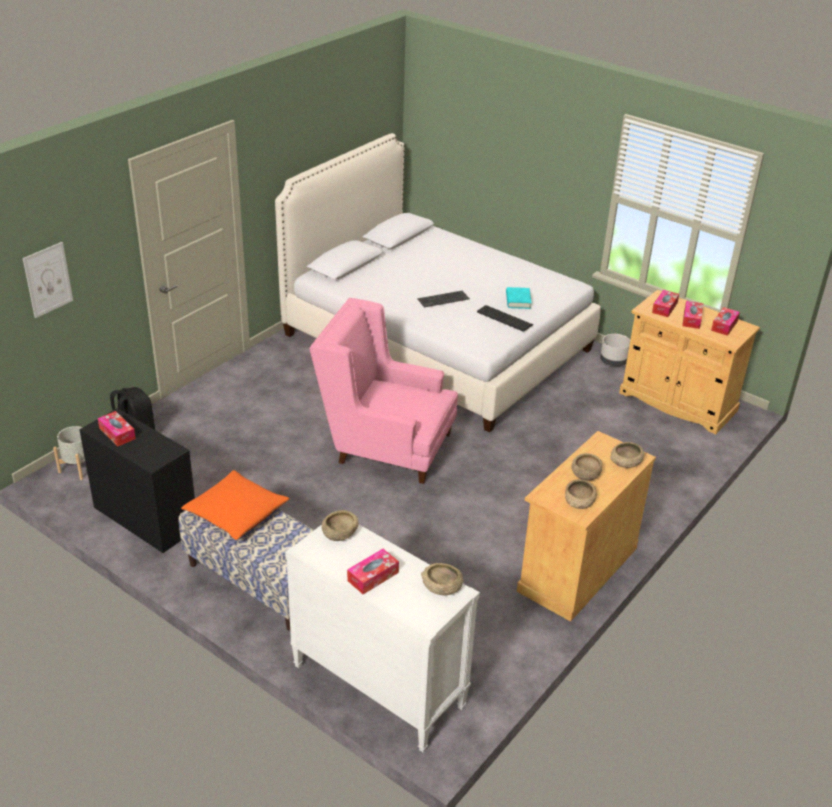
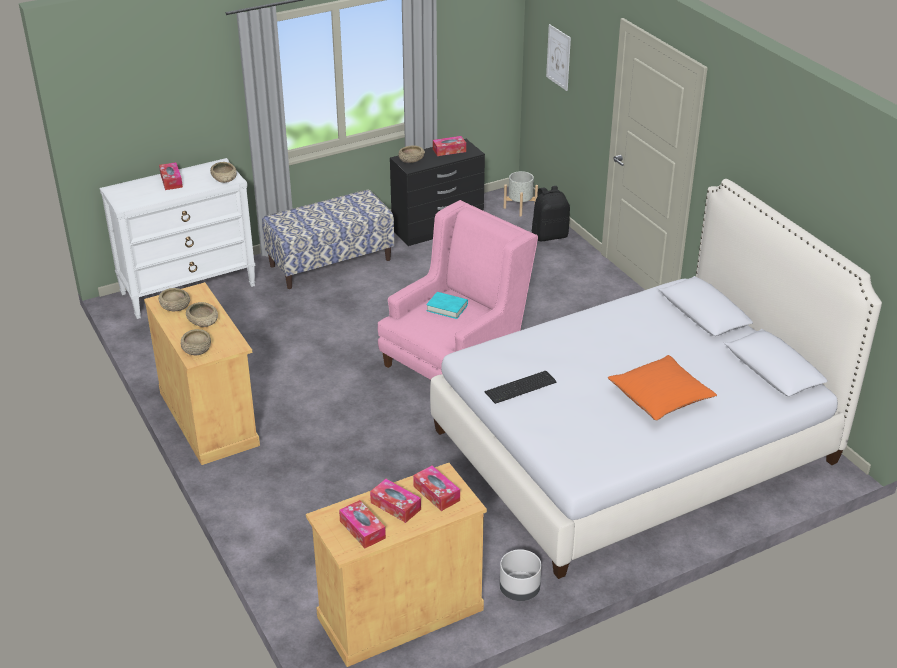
camera: 115 degrees right, 0 degrees up
(236, 513) = (350, 210): orange pillow -> orange pillow (660, 397)
(441, 586) = (136, 201): beige bowl -> beige bowl (411, 159)
(443, 299) = (587, 356): keyboard -> none
(518, 301) = (559, 413): turquoise book -> turquoise book (447, 308)

